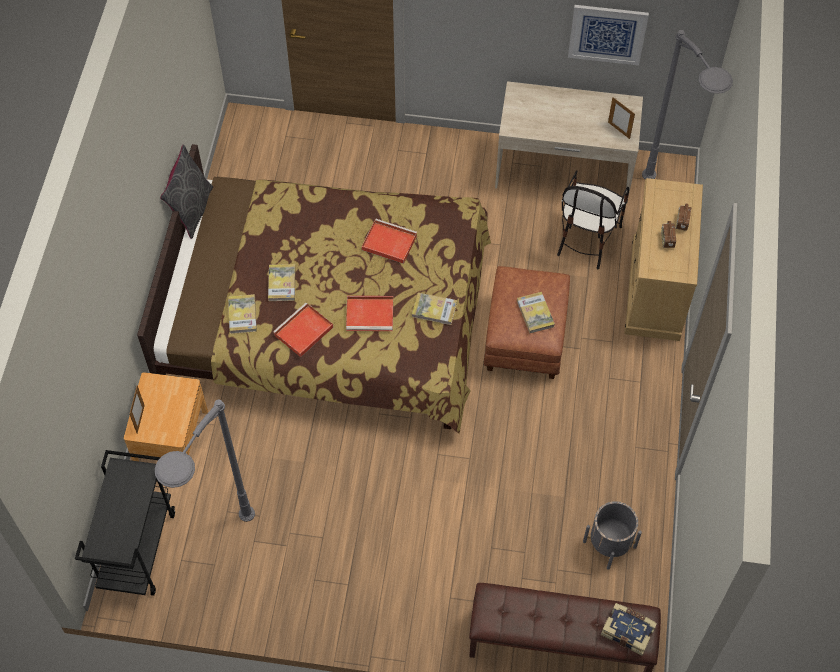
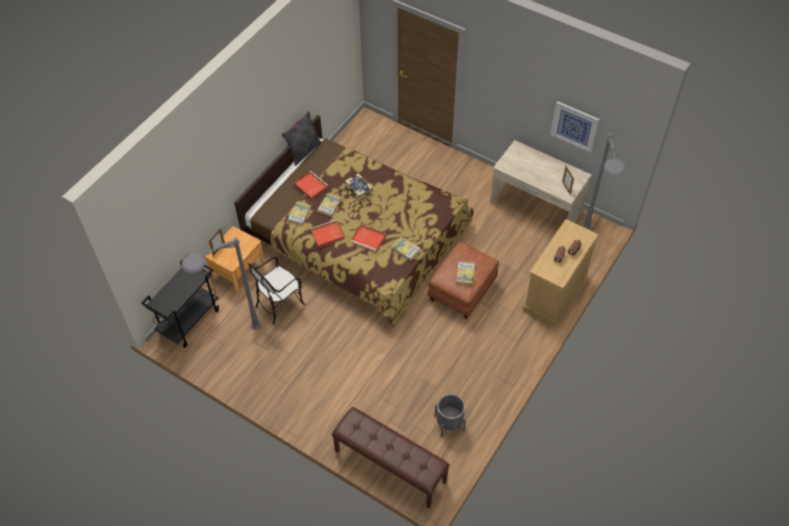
camera: 25 degrees right, 5 degrees down
(388, 242) = (400, 204): red tray -> red tray (310, 186)
(587, 239) = (529, 249): chair -> chair (279, 303)
(628, 630) = (422, 467): book -> book (359, 189)

